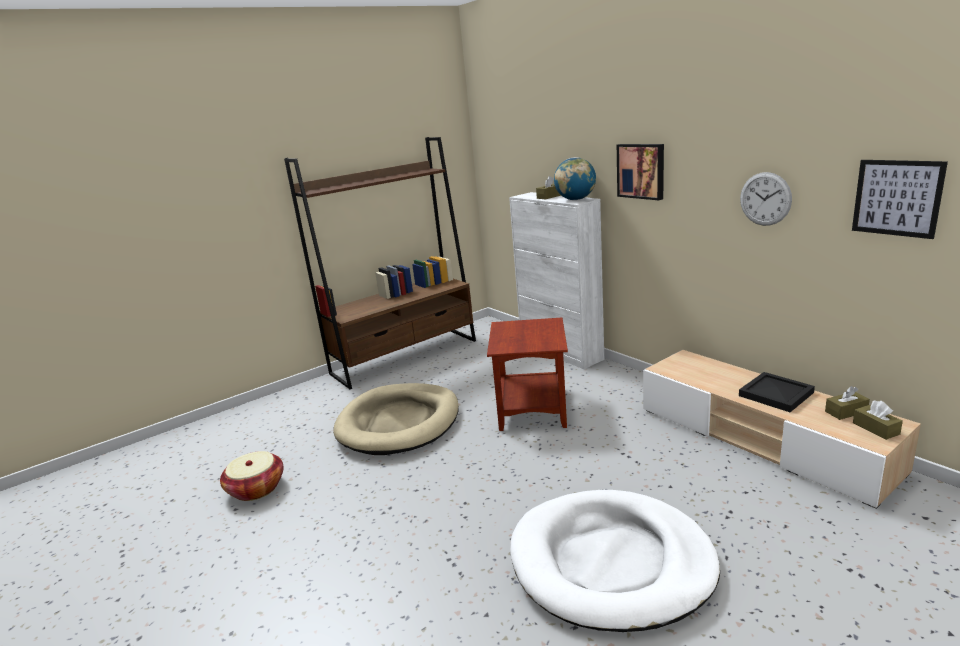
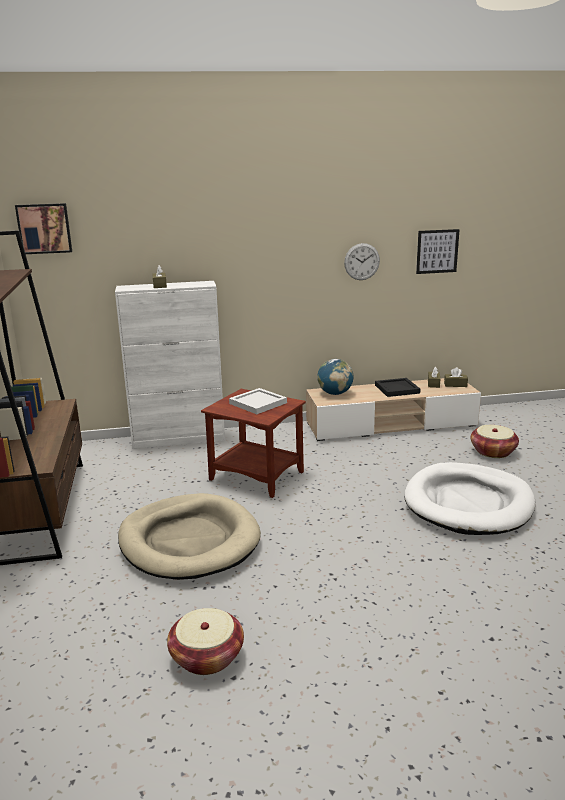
camera: 65 degrees left, 0 degrees up
(532, 334) = (257, 403): none -> white tray
(575, 199) = (197, 283): globe -> globe (335, 393)
(641, 171) = (256, 251): picture -> picture (44, 228)
(803, 548) = (493, 452): none -> basket

